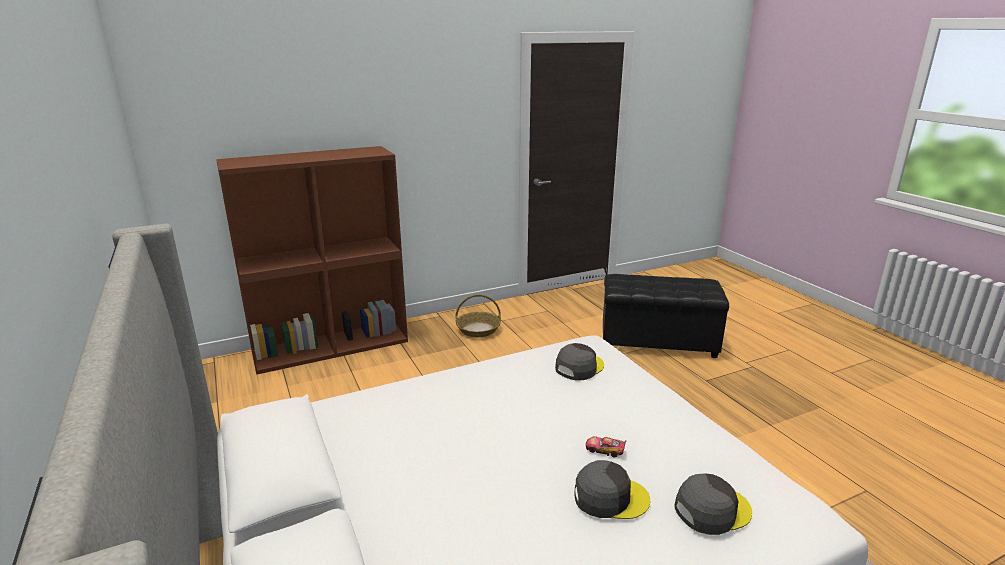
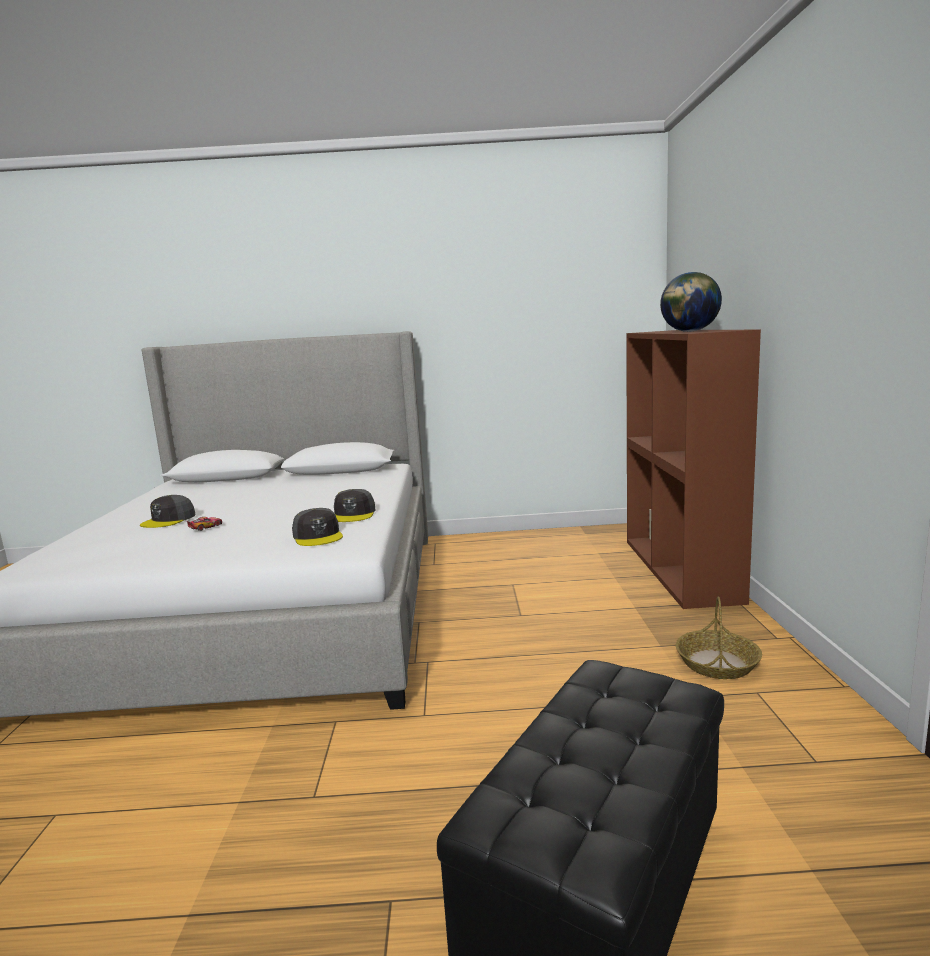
camera: 115 degrees right, 10 degrees down
(333, 155) = (689, 331): none -> globe
(711, 509) = (98, 540): grey cap -> grey cap (354, 514)

